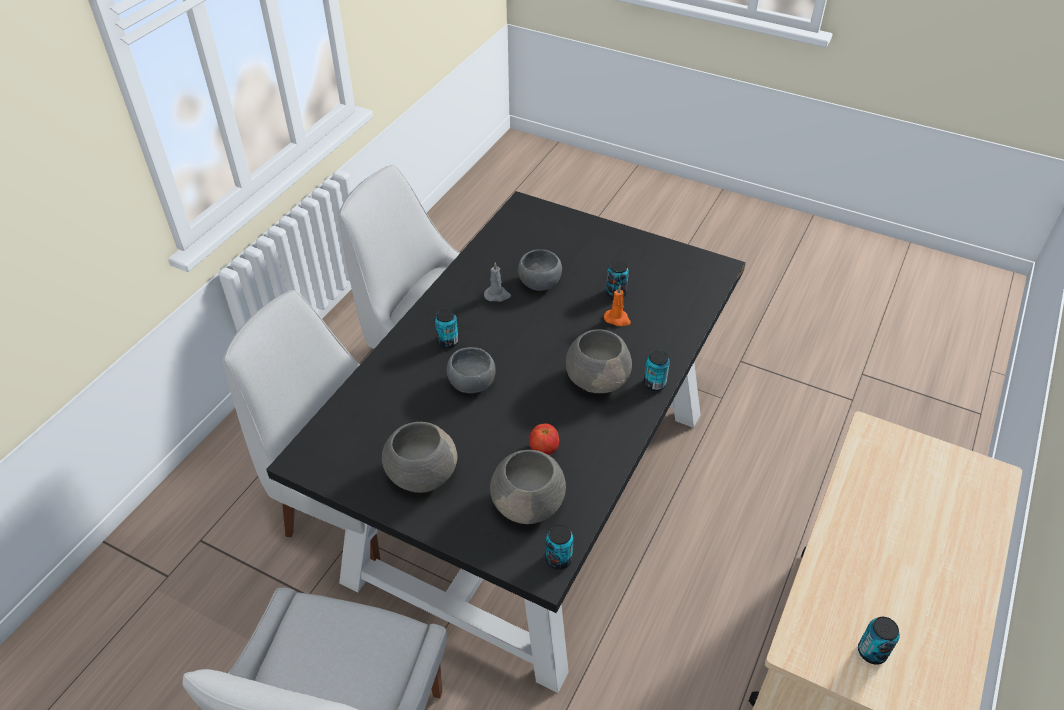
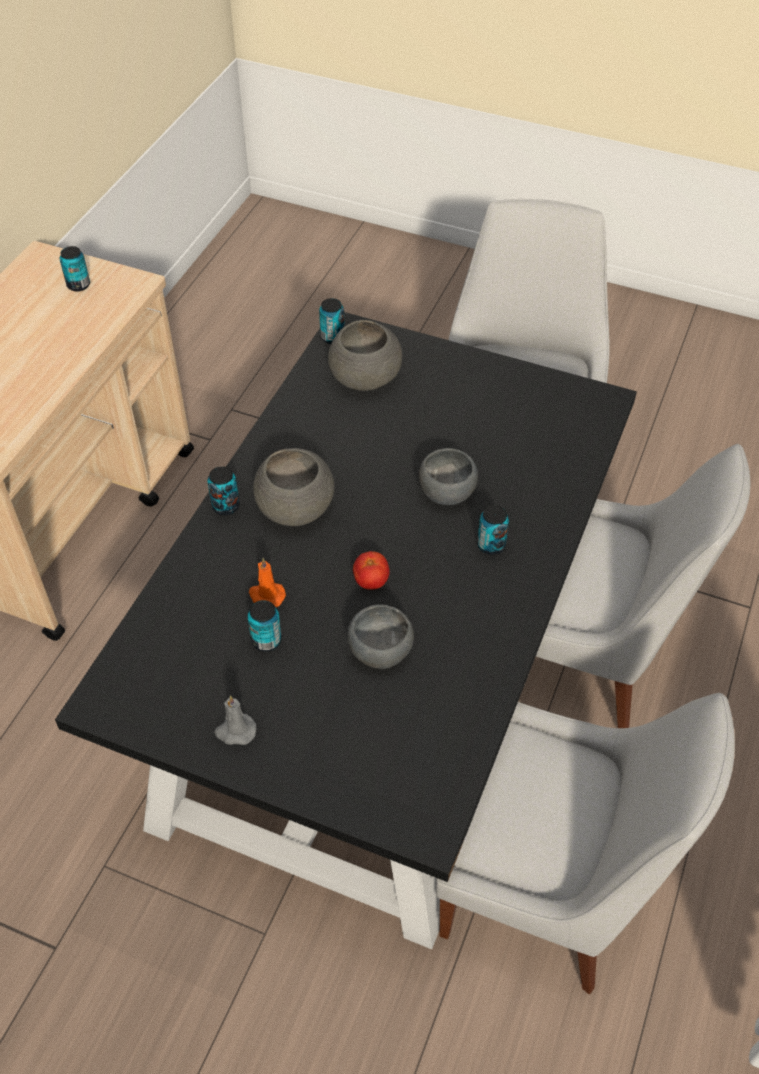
camera: 175 degrees right, 5 degrees up
(420, 473) = (478, 395): grey bowl -> none
(497, 295) = (439, 624): grey candle -> grey candle (235, 731)
(544, 449) = (354, 426): tomato -> tomato (371, 581)

